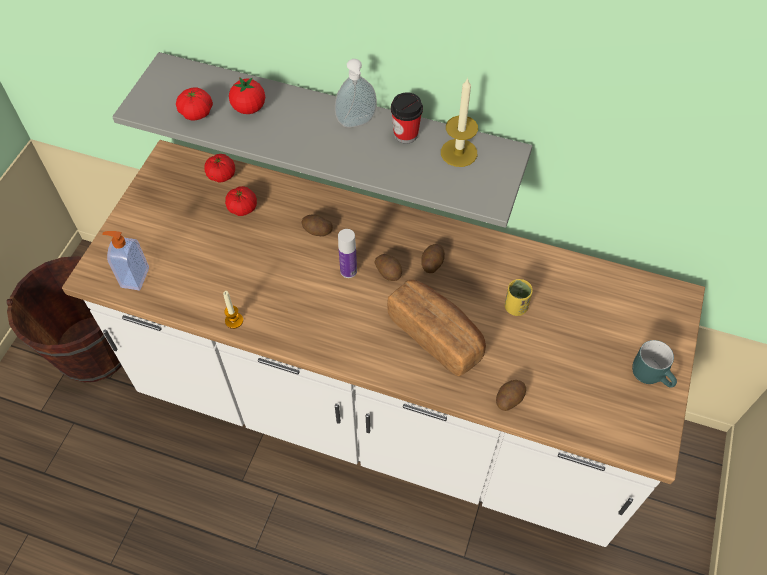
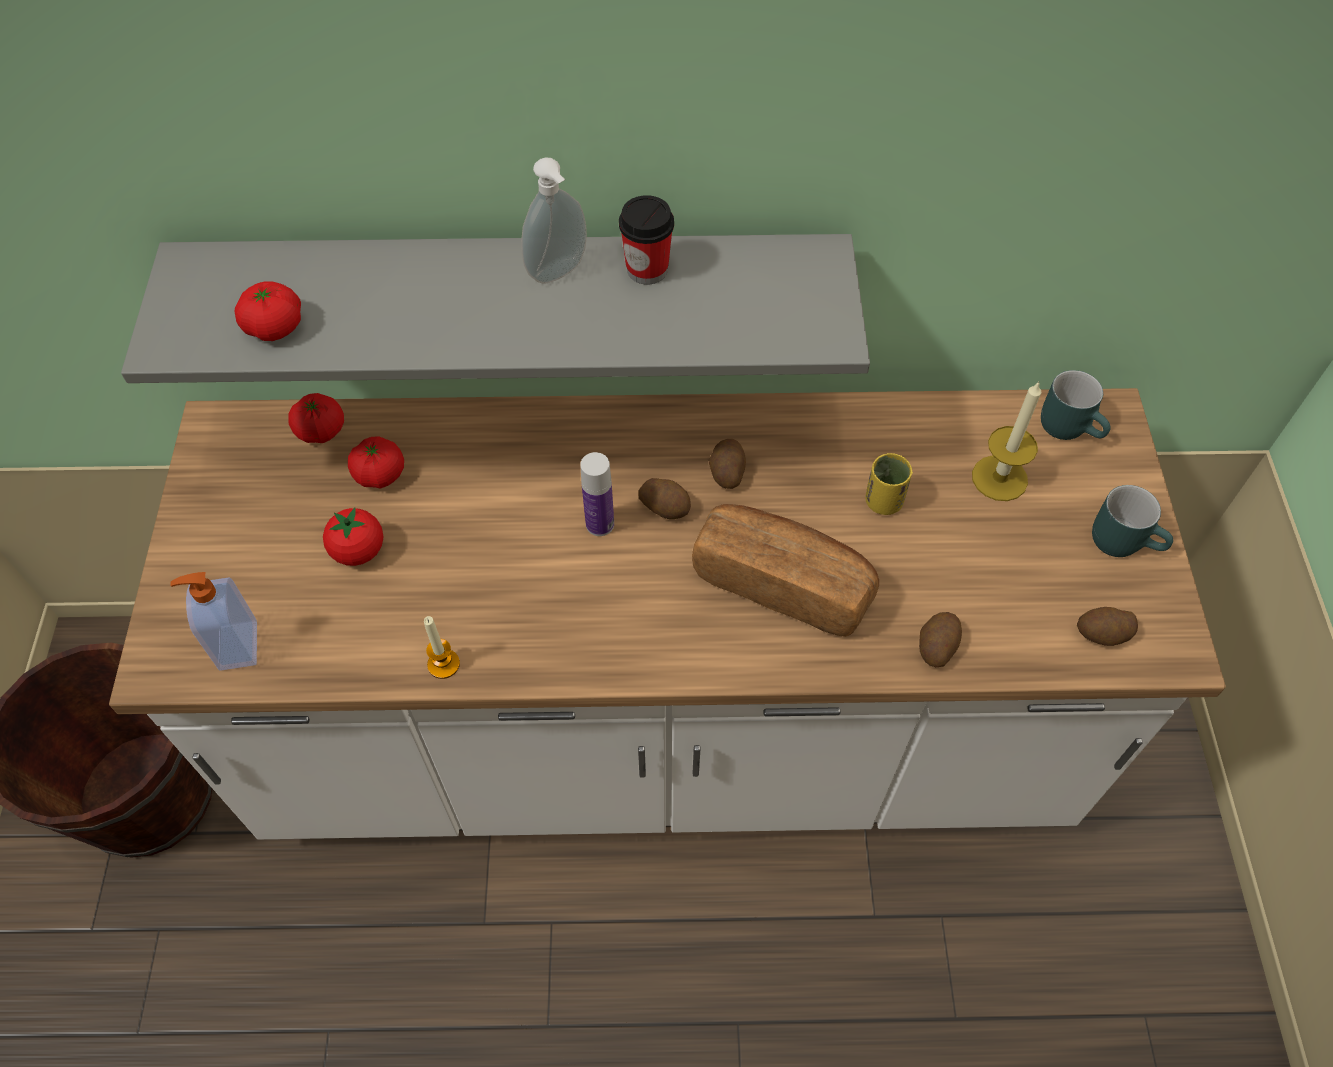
camera: 20 degrees left, 0 degrees up
(249, 108) = (364, 295): tomato -> tomato (358, 551)
(317, 231) = (521, 475): potato -> potato (1103, 634)
(459, 153) = (745, 276): candle -> candle (999, 478)
(651, 297) = (1071, 426): none -> turquoise mug

